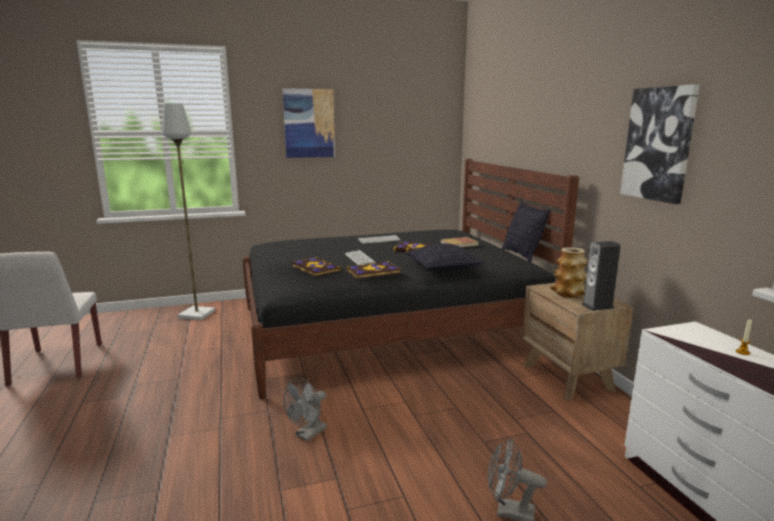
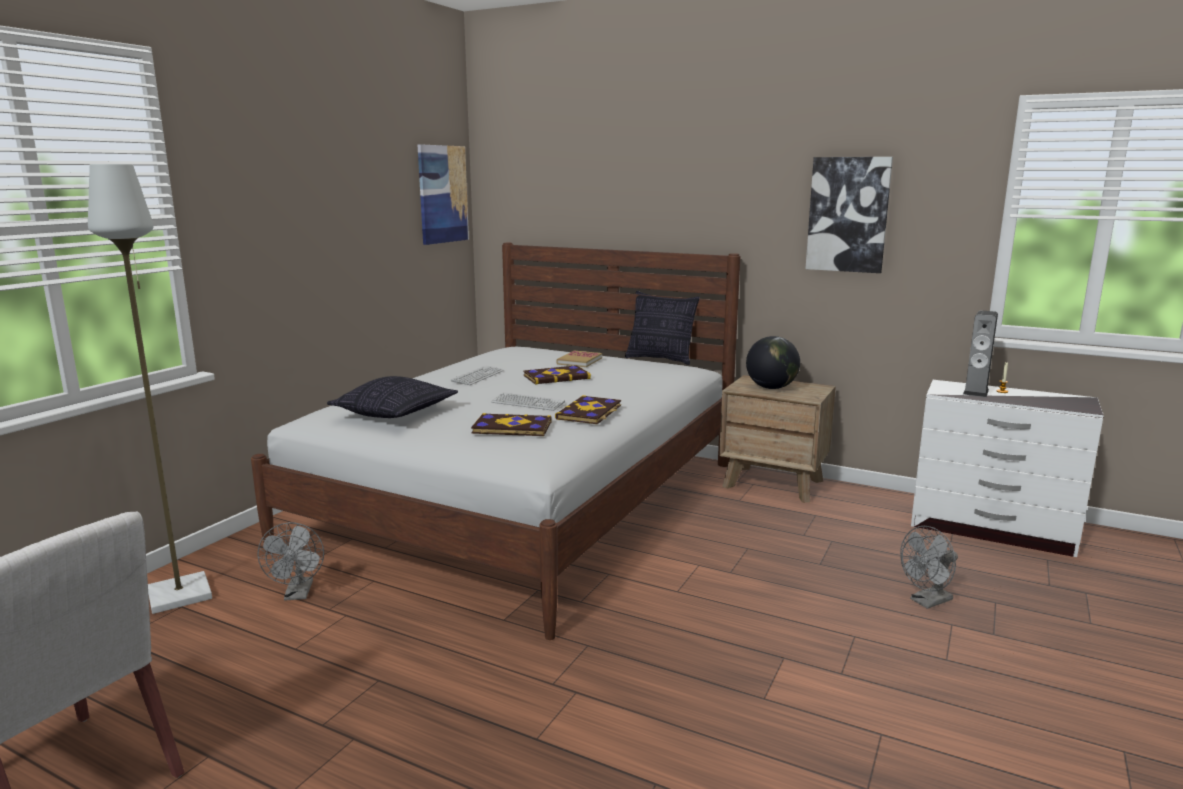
camera: 45 degrees left, 0 degrees up
(308, 434) = (680, 641): grey fan -> grey fan (298, 594)
(309, 123) = (293, 197): picture -> picture (442, 194)
(387, 328) = (526, 503): black bed -> white bed
(442, 268) = (638, 390): pillow -> pillow (395, 413)
(569, 294) = (771, 388): vase -> globe
(597, 306) = (815, 392): speaker -> speaker (975, 392)

